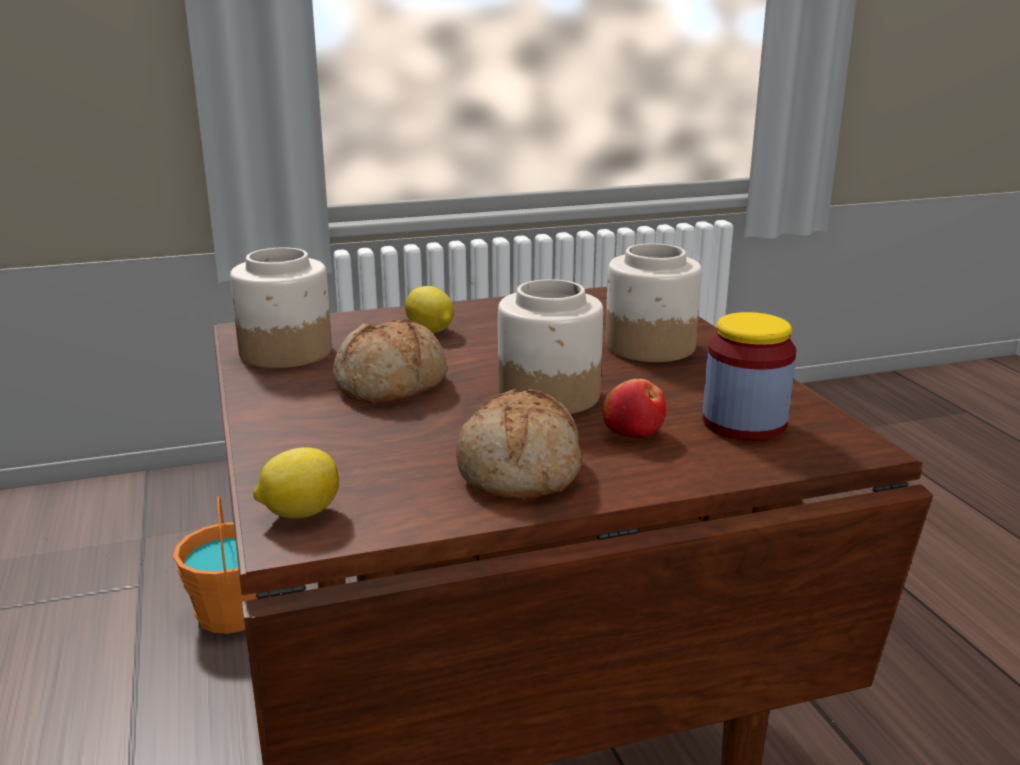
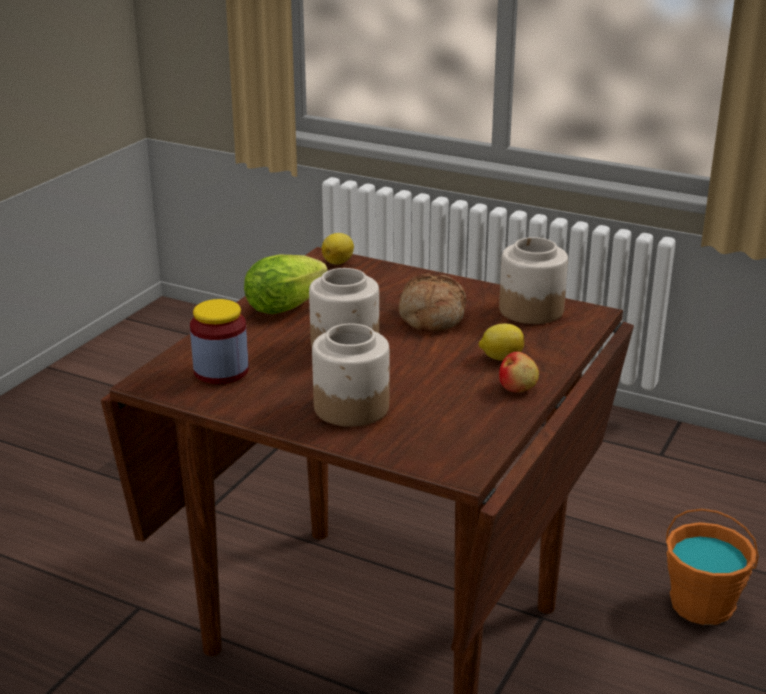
camera: 135 degrees right, 5 degrees up
(521, 470) = (289, 306): bread -> lettuce
(632, 432) = (270, 342): apple -> apple (518, 388)

